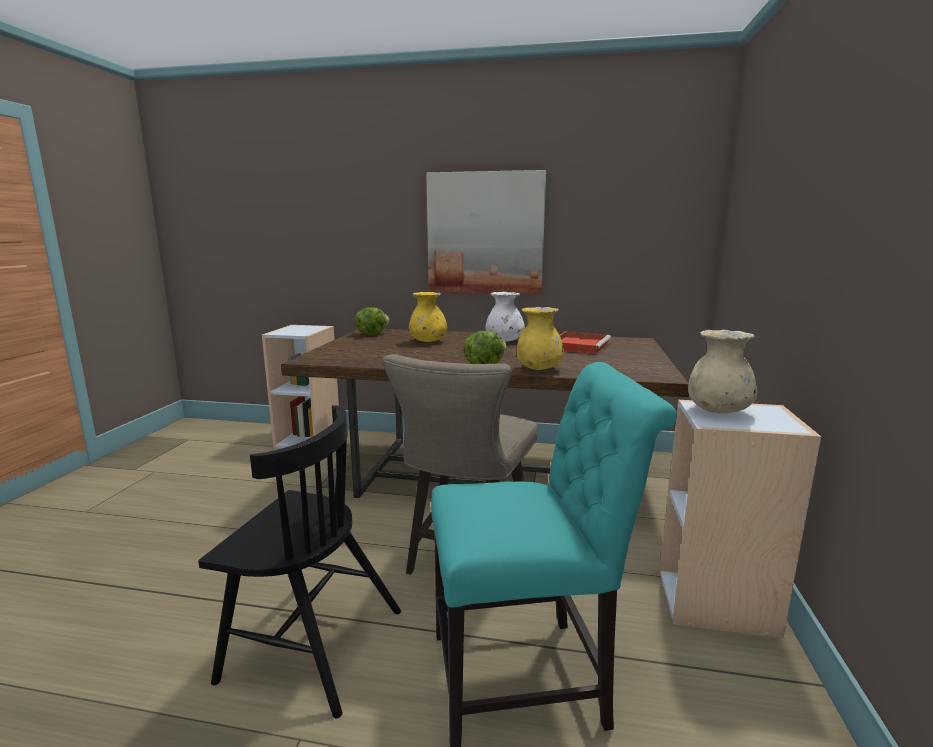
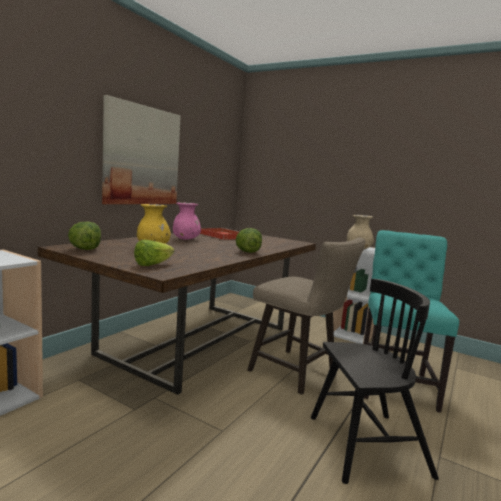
camera: 70 degrees left, 5 degrees down
(304, 642) = (361, 445): black chair -> black chair turned 45 degrees clockwise
(339, 353) = (152, 265): none -> lettuce
(505, 341) = (186, 239): white vase -> pink vase
(539, 369) = (267, 248): yellow vase -> none

